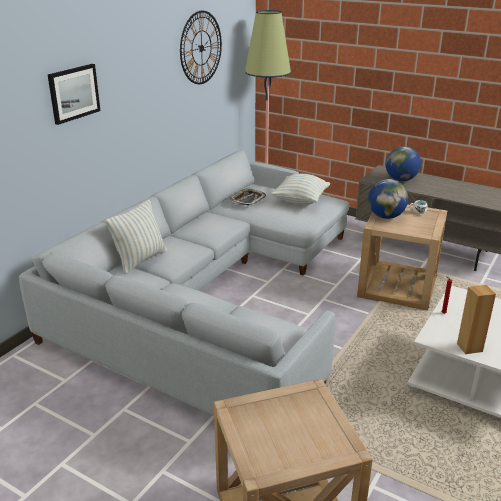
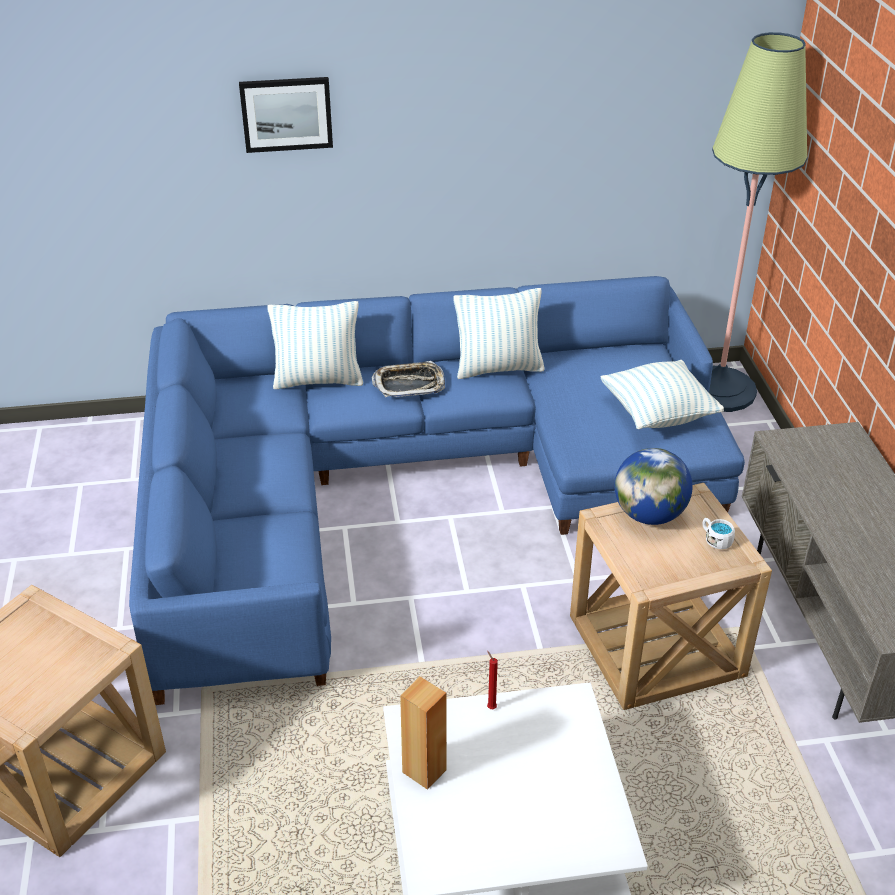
camera: 50 degrees right, 10 degrees up
(201, 48) = (605, 80): wall clock -> none
(211, 295) = (409, 481): grey sofa -> blue sofa
(212, 217) = (498, 368): none -> pillow
(247, 200) = (587, 368): tray -> tray (409, 384)
(401, 179) = (829, 471): globe -> none

